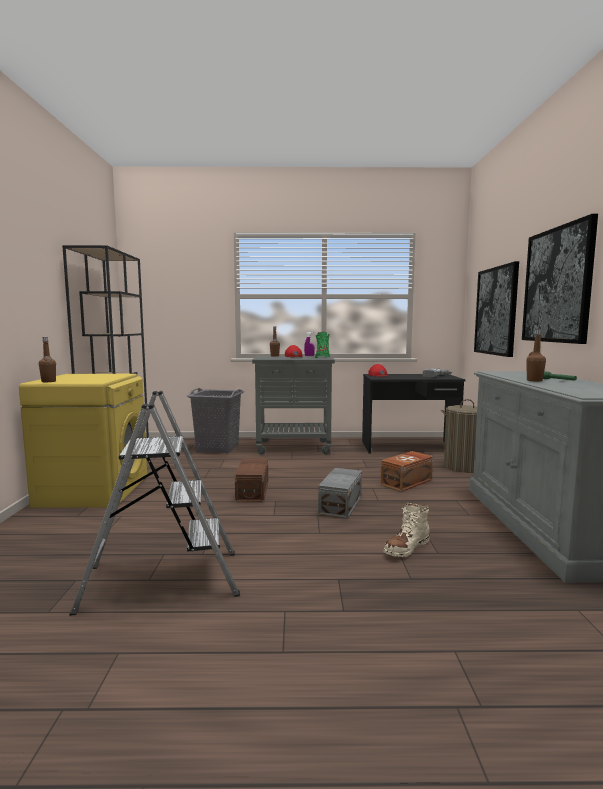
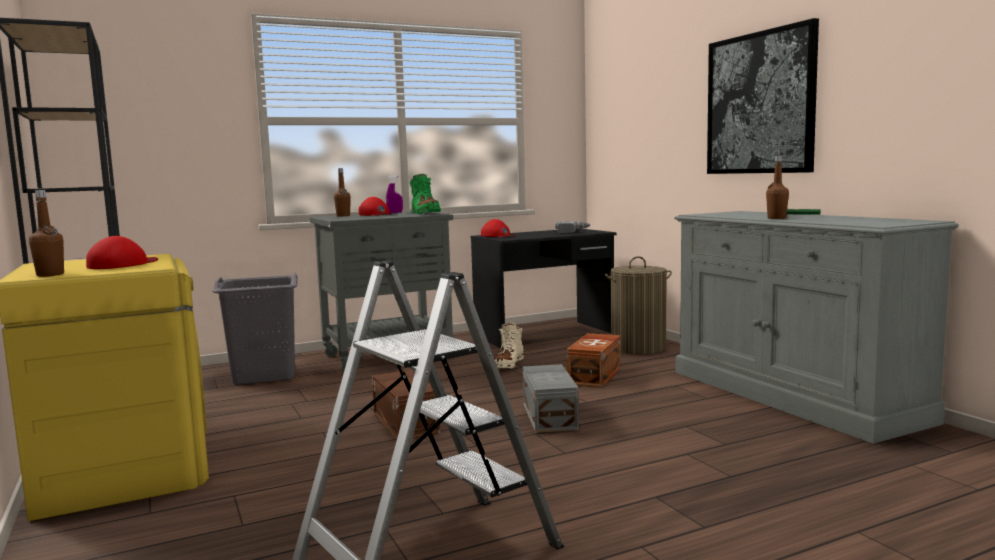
camera: 25 degrees left, 0 degrees up
(93, 378) = (123, 264): none -> red cap
(406, 548) = (687, 446): beige boot -> beige boot (508, 364)
(496, 311) = (652, 139): picture -> none

